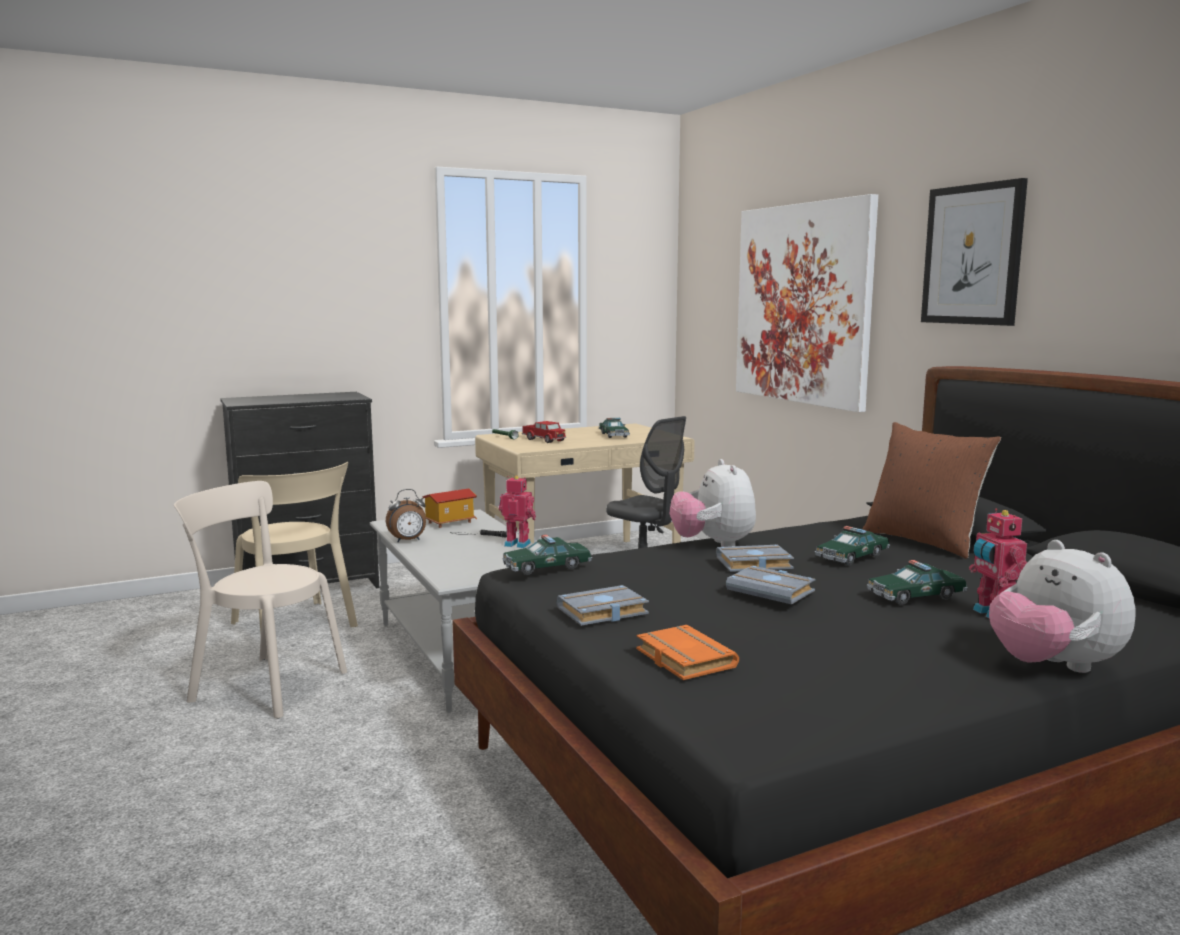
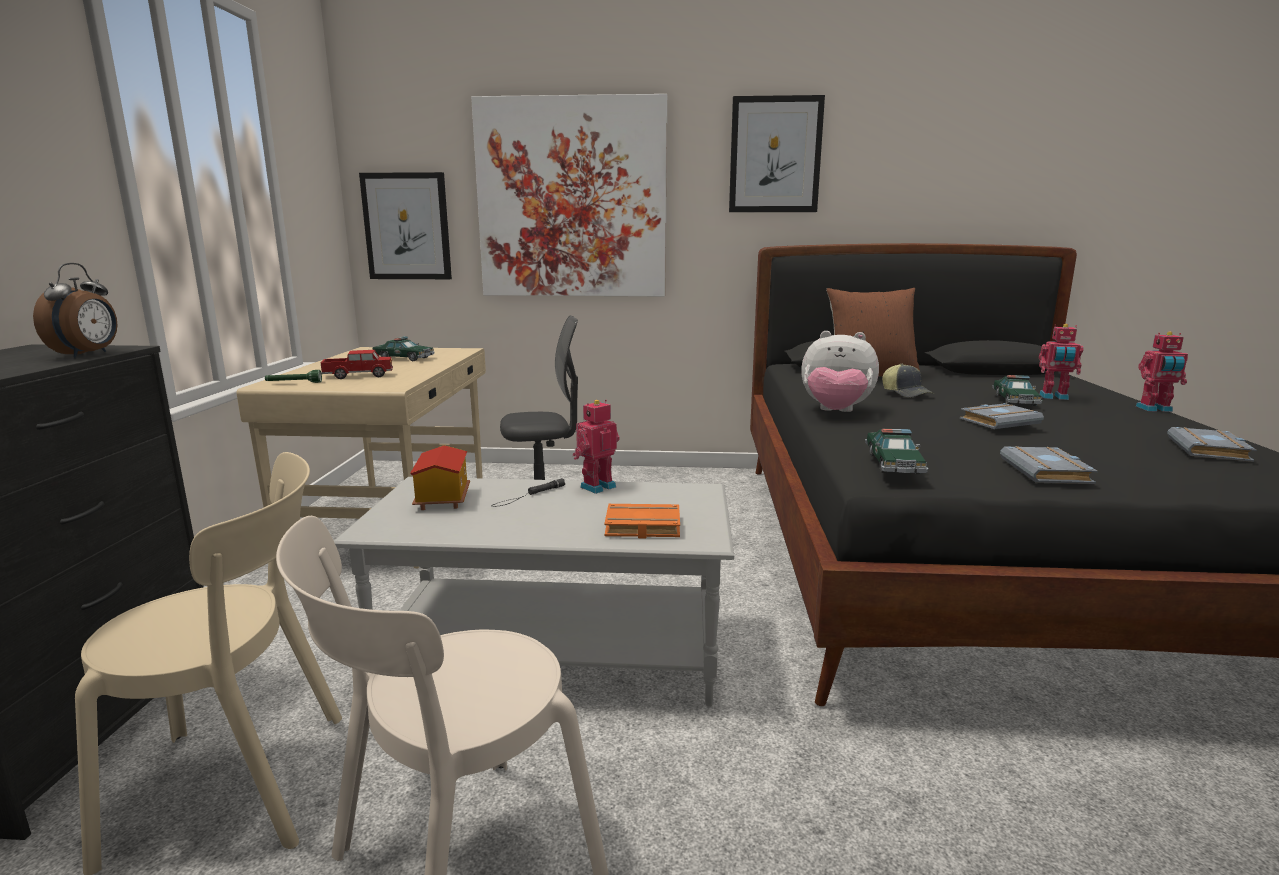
camera: 60 degrees left, 5 degrees up
(408, 541) = (488, 534): alarm clock -> alarm clock (88, 354)
(682, 659) = (1180, 472): orange book -> orange book (641, 527)
(704, 325) = (407, 227): none -> picture
(753, 564) = (920, 413): grey book -> grey book (1211, 451)
(852, 557) = (906, 393): toy car -> cap
(1053, 666) = (1155, 409): plush toy -> toy robot

